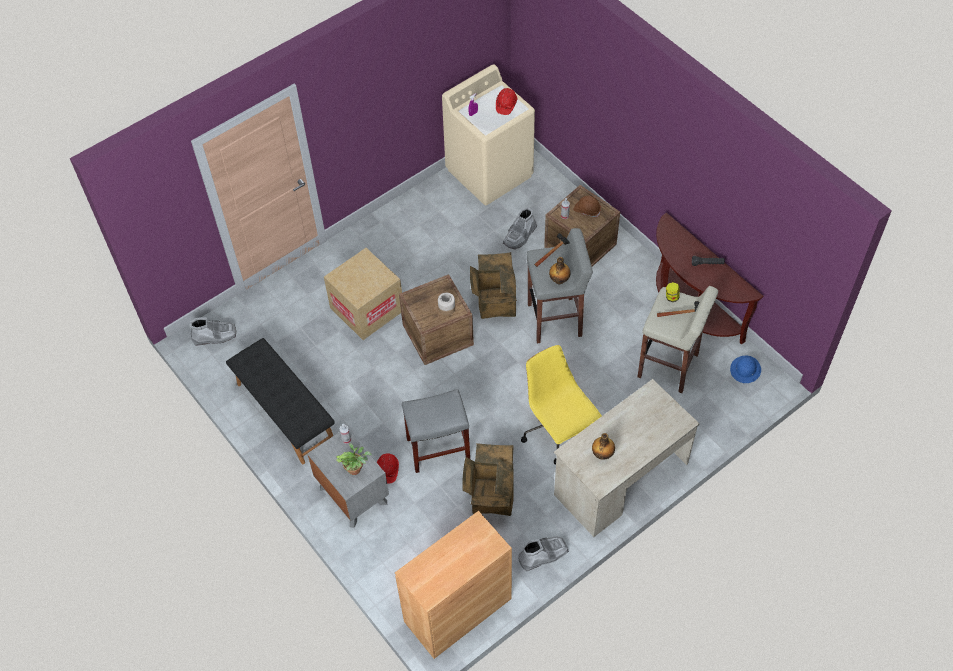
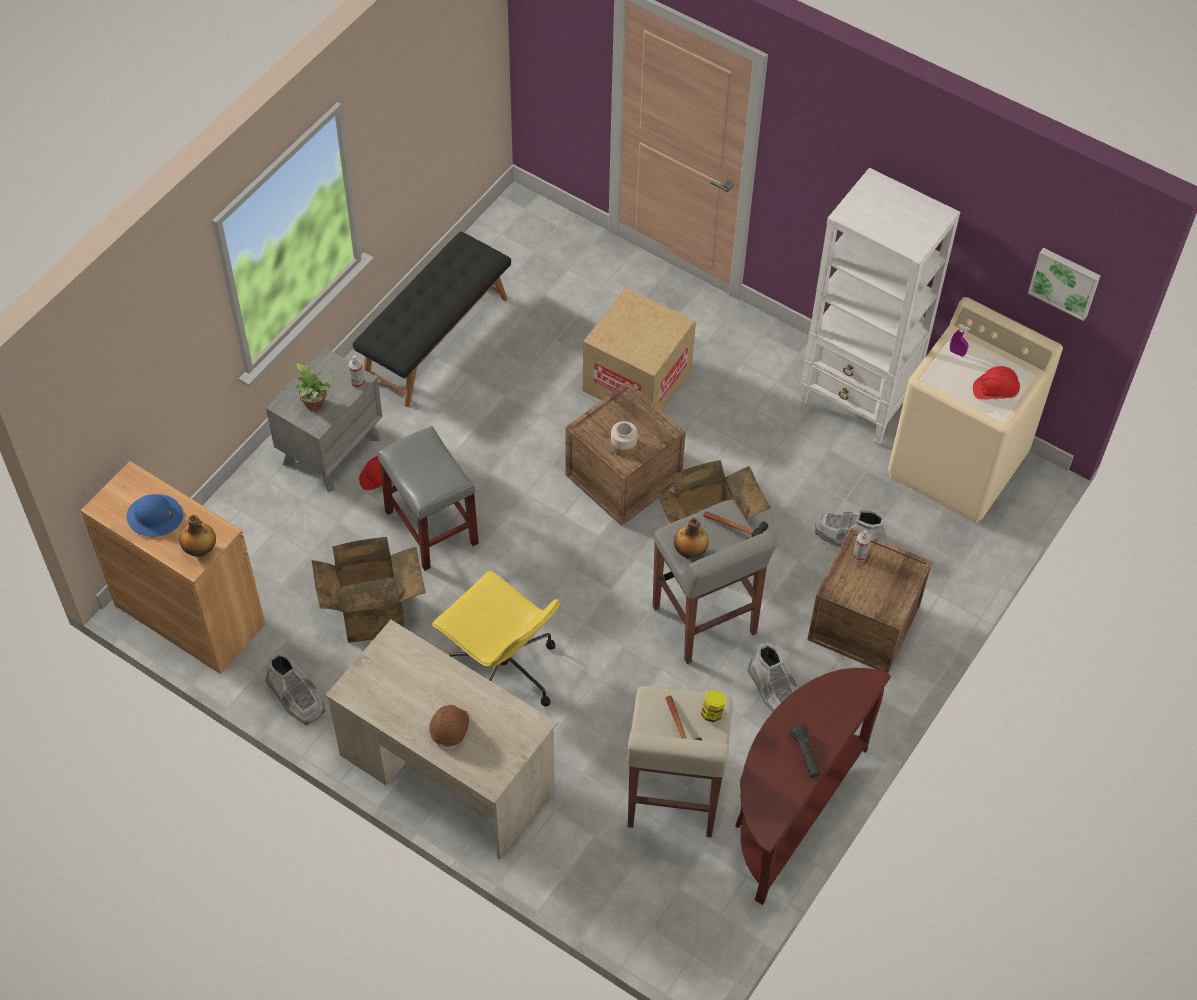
camera: 70 degrees right, 0 degrees up
(215, 336) = (531, 227): grey boot -> grey boot (774, 690)
(427, 205) = (857, 402): none -> white bookcase
(481, 31) = (1065, 282): none -> picture
(558, 433) = (502, 671): yellow office chair -> yellow office chair turned 90 degrees clockwise
(587, 210) = (884, 583): brown hard hat -> brown hard hat (450, 729)
(602, 454) = (403, 682): bottle -> bottle (200, 550)
(745, 370) = (705, 915): blue hard hat -> blue hard hat (155, 517)

